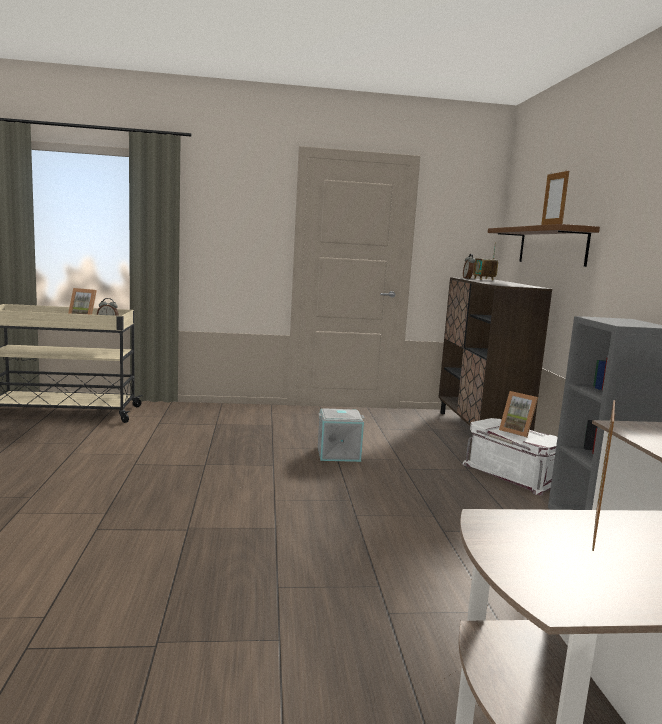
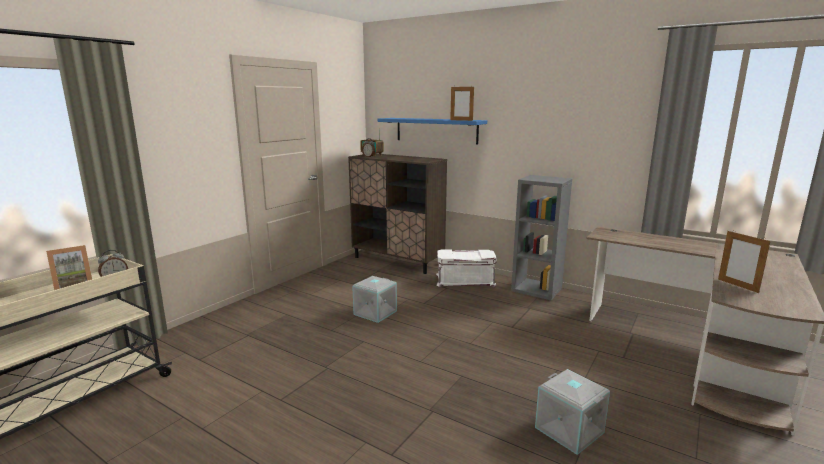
camera: 50 degrees left, 5 degrees up
(238, 622) = (568, 430): none -> grey storage box
(517, 432) = (465, 254): picture frame -> none
(551, 246) = (436, 130): brown shelf -> blue shelf

